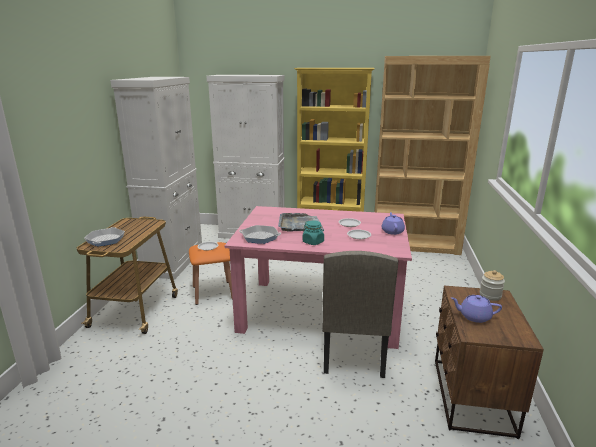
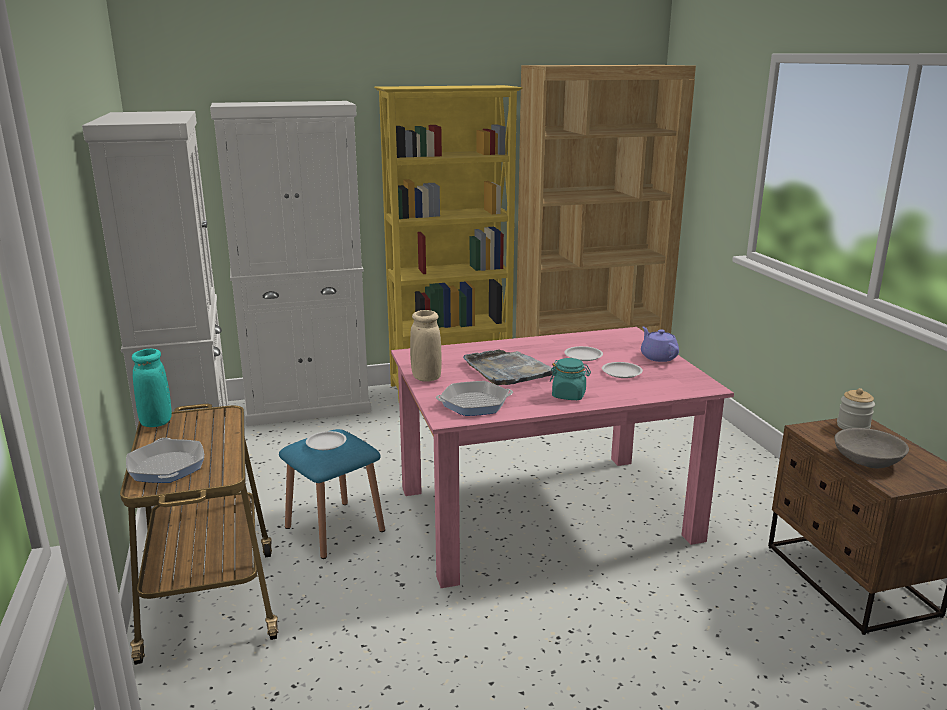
camera: 25 degrees left, 0 degrees up
(125, 221) = (156, 422): none -> turquoise vase
(213, 292) = (334, 529): orange stool -> blue stool
(254, 221) = (426, 378): none -> beige vase
(353, 351) = (650, 564): beige chair -> none
(474, 316) = (867, 460): purple teapot -> grey bowl

